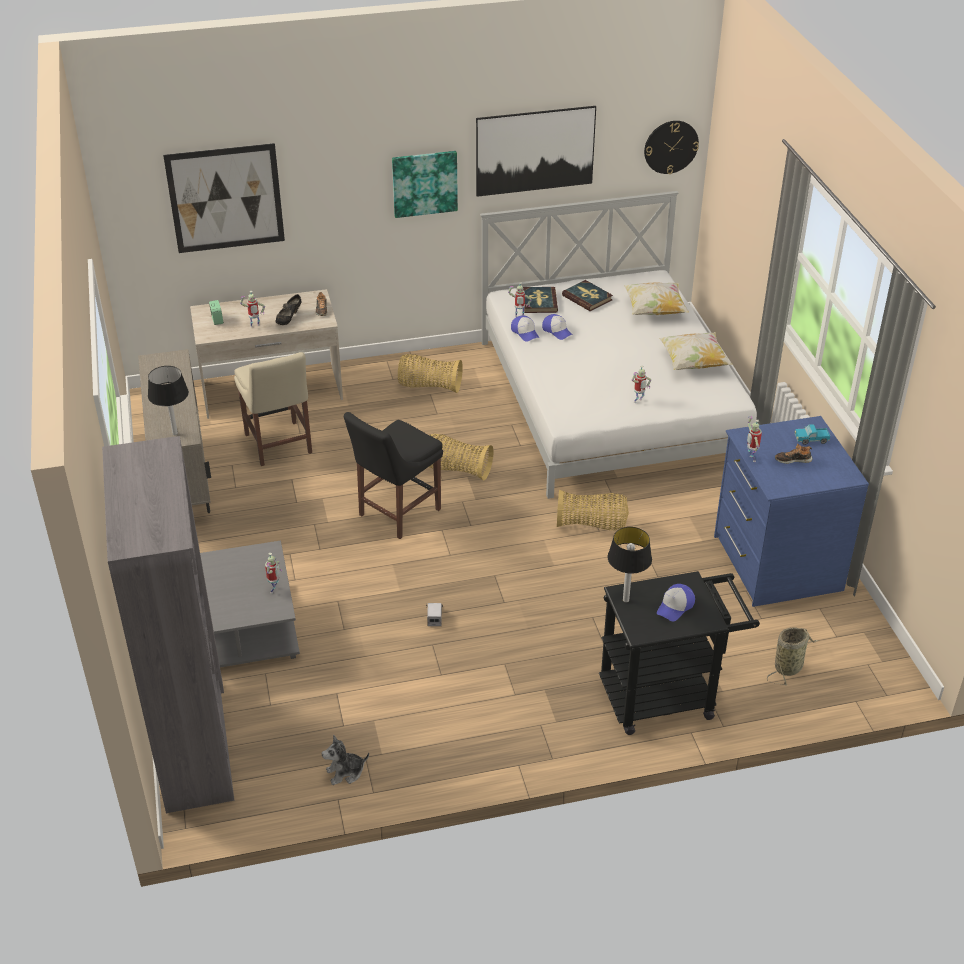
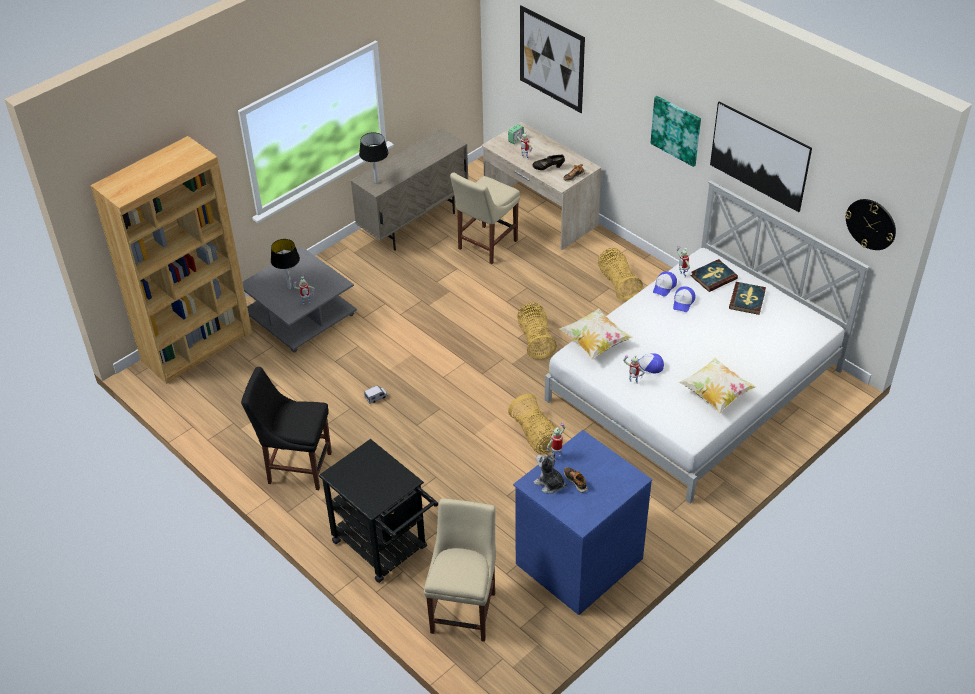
camera: 60 degrees right, 5 degrees up
(195, 745) = (197, 346): grey bookcase -> brown bookcase
(345, 772) = (215, 420): plush toy -> plush toy (550, 484)
(396, 514) = (463, 332): black chair -> black chair (296, 467)
(625, 599) = (363, 454): table lamp -> table lamp (290, 287)
(654, 310) = (769, 344): pillow -> pillow (595, 343)
(675, 606) = (374, 482): cap -> cap (647, 366)
(789, 667) = (464, 609): basket -> beige chair
(811, 440) = (612, 483): toy truck -> none

